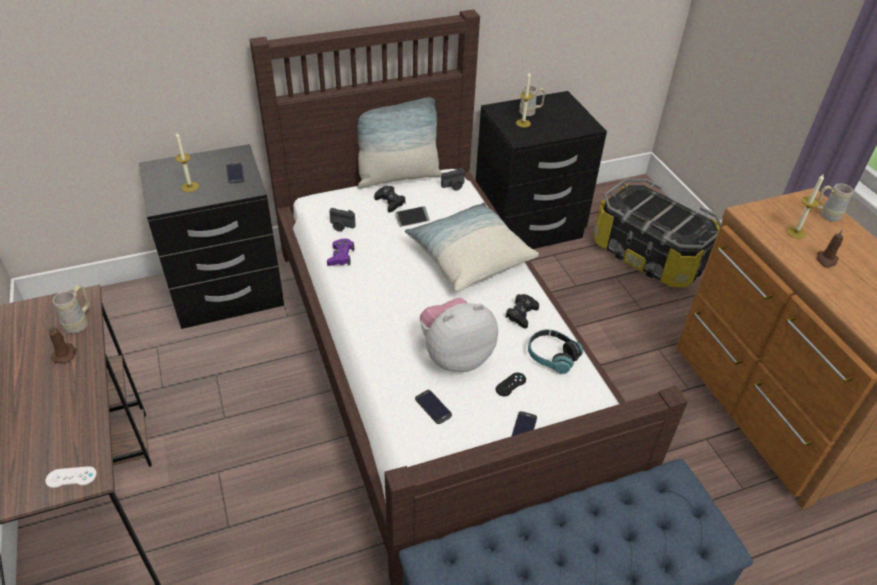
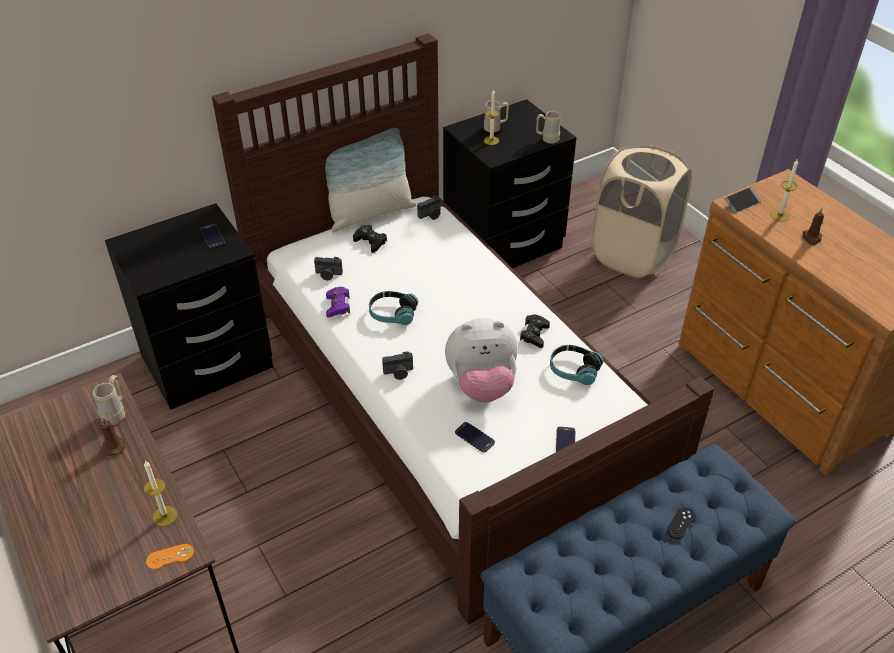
camera: 10 degrees left, 0 degrees up
(71, 477) = (170, 557): white game controller -> orange game controller
(190, 187) = (170, 258): candle -> candle (165, 516)
(378, 329) = (399, 373): none -> camera
(390, 272) = (392, 314): none -> headphones
(412, 219) = (398, 256): phone -> phone (742, 203)
(455, 356) = (481, 385): plush toy -> plush toy turned 150 degrees counterclockwise
(469, 258) = (467, 287): pillow -> none
(510, 384) = (542, 403): black game controller -> black game controller (681, 523)
(650, 255) = (633, 255): storage box -> beige laundry basket
(825, 215) = (802, 195): beige mug -> beige mug (547, 139)

